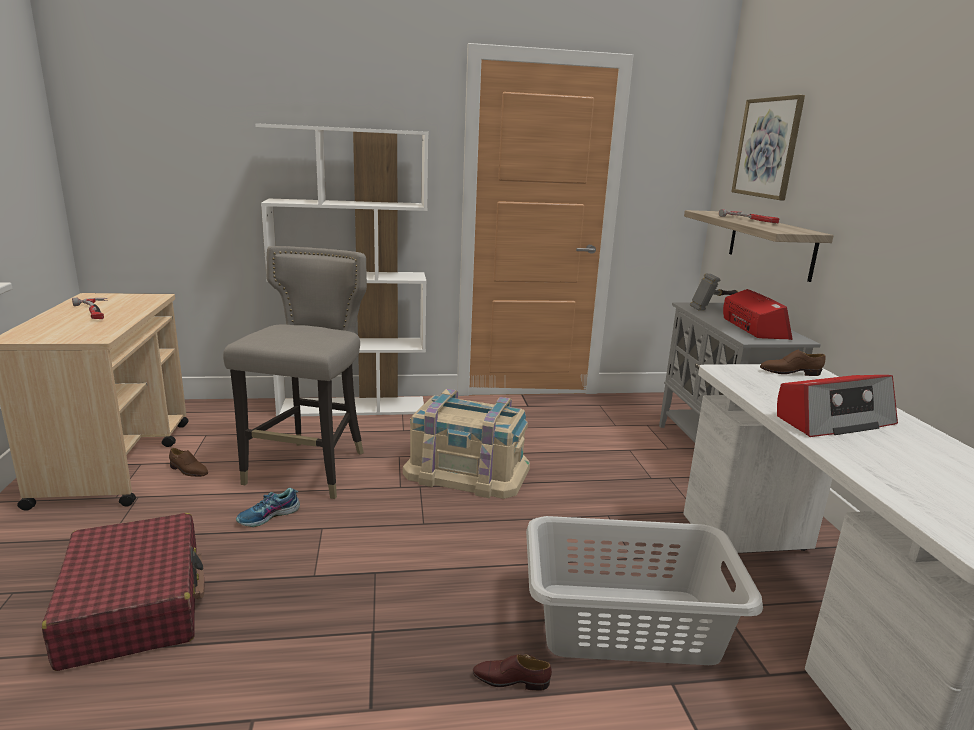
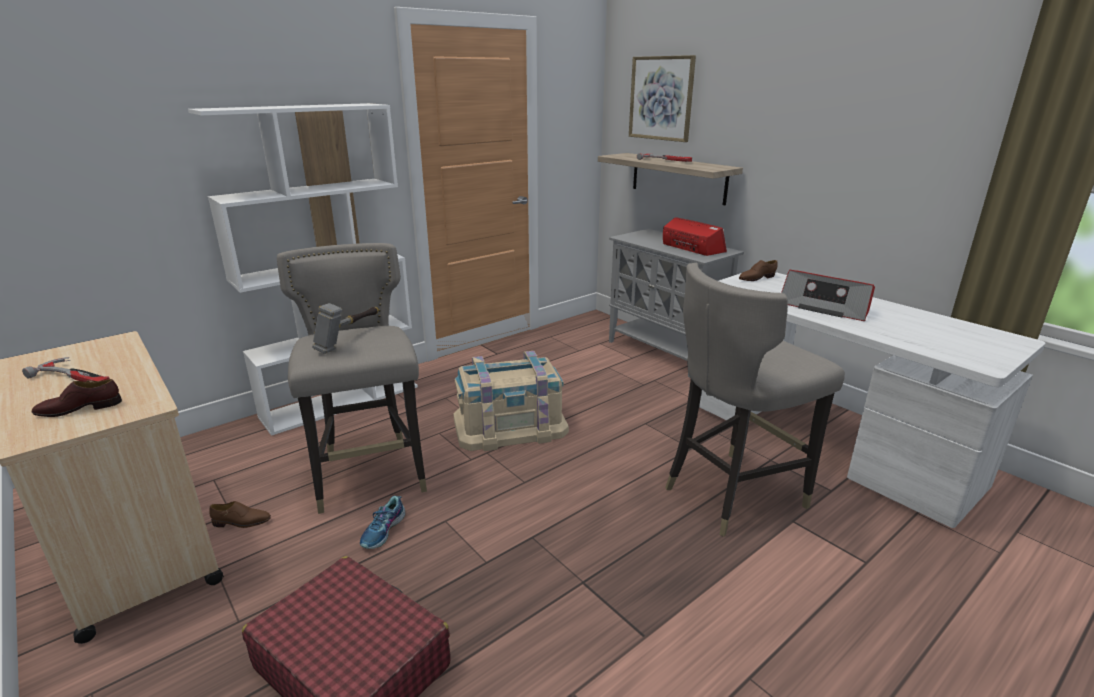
camera: 30 degrees left, 5 degrees up
(511, 680) = (707, 567): brown shoe -> brown shoe (79, 409)
(625, 622) = (731, 494): grey laundry basket -> grey stool
(715, 307) = (642, 235): hammer -> hammer (350, 338)
(832, 420) = (825, 307): radio -> radio turned 90 degrees clockwise

